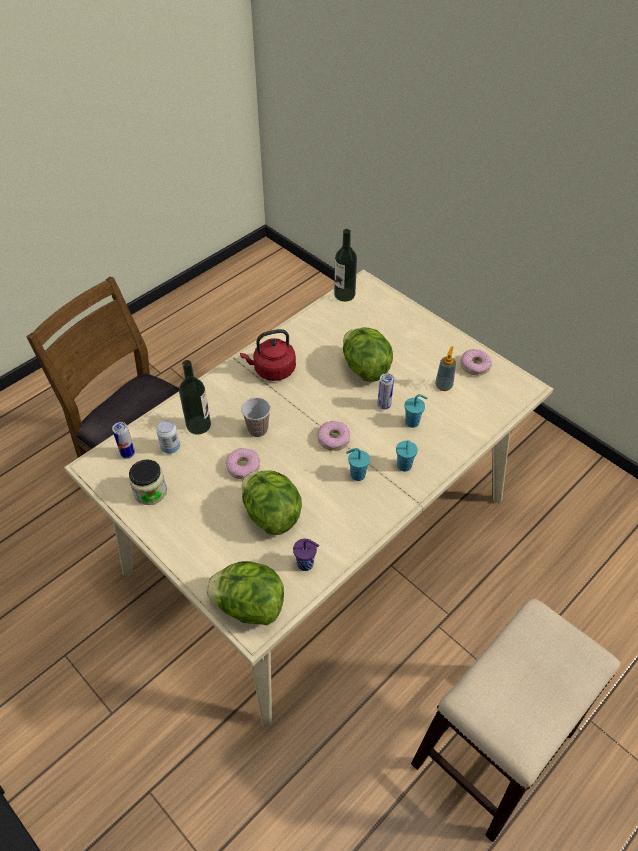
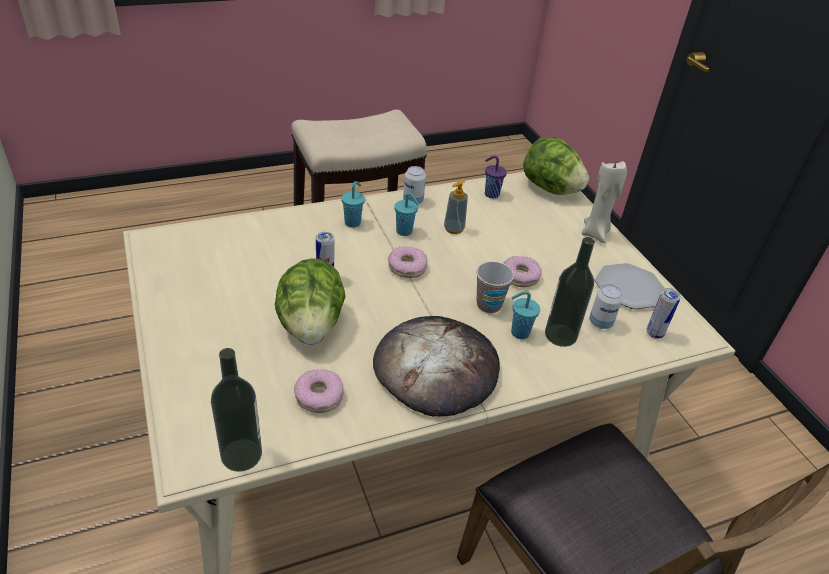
camera: 160 degrees left, 10 degrees down
(150, 492) = (628, 288): jar -> plate
(188, 551) = (595, 233): none -> beige candle
(271, 514) = (507, 232): lettuce -> none
(272, 370) = (436, 369): red kettle -> bread
(373, 517) = (413, 201): none -> can
(413, 422) = (308, 252): turquoise cup -> turquoise cup (518, 333)
(443, 385) = (237, 272): soap dispenser -> soap dispenser (453, 229)
(475, 366) = (176, 278): donut -> donut (319, 396)

